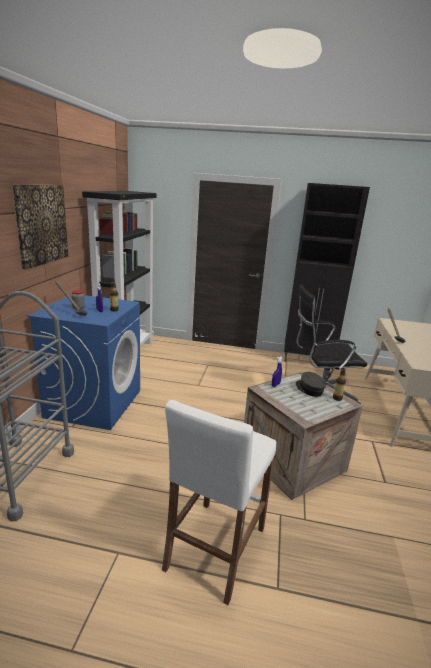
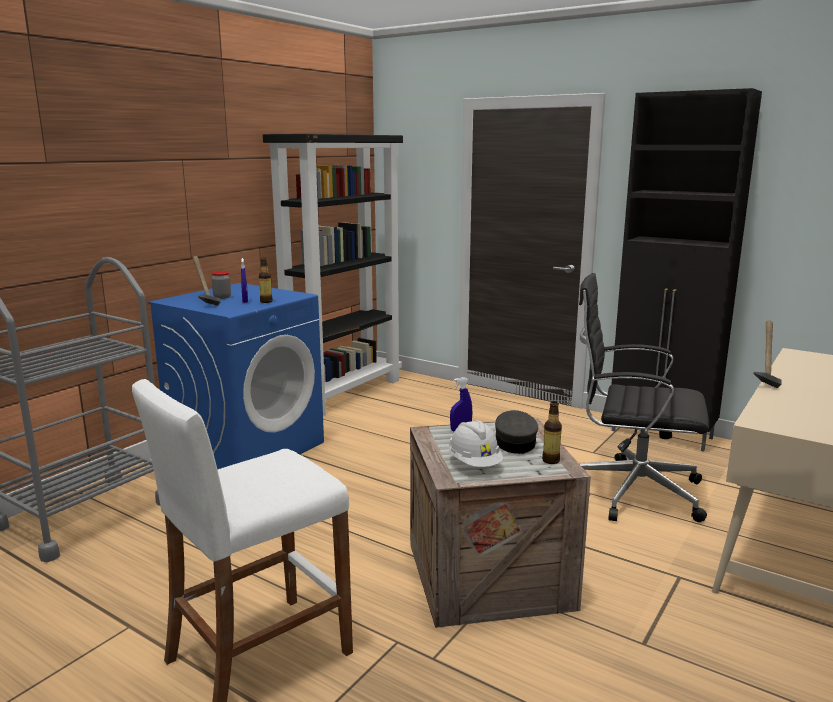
camera: 25 degrees right, 5 degrees down
(41, 224) = (183, 178): picture -> none
(305, 407) = (475, 464): none -> white hard hat

